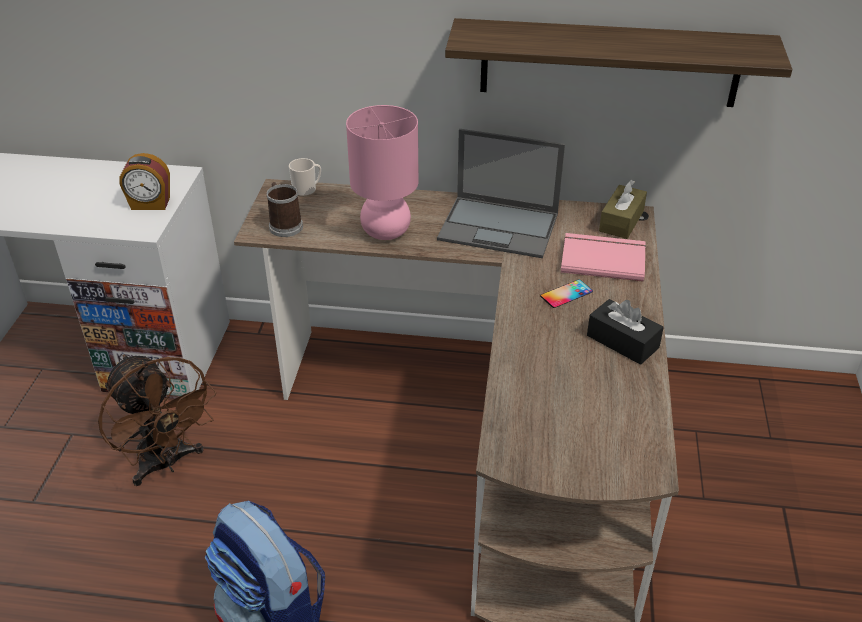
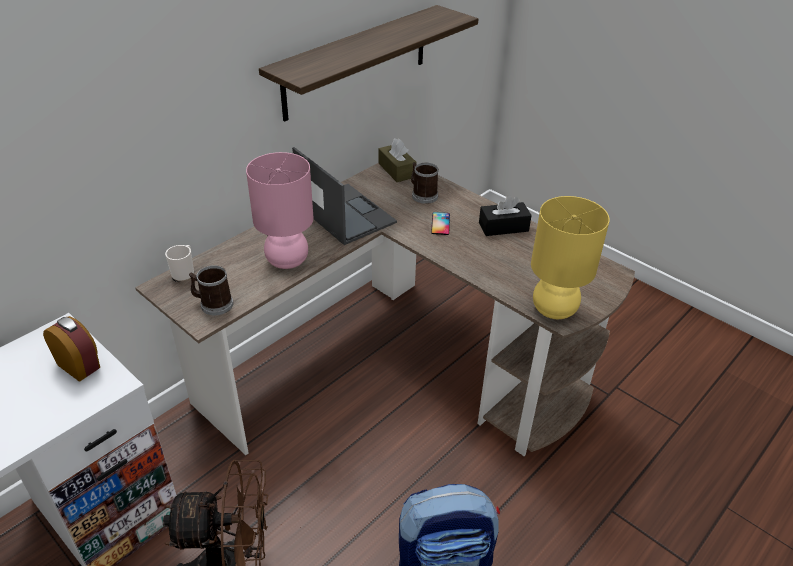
camera: 55 degrees left, 0 degrees up
(150, 204) = (79, 365): alarm clock -> alarm clock turned 90 degrees counterclockwise
(500, 227) = (344, 213): laptop -> laptop turned 90 degrees counterclockwise
(515, 444) = (554, 309): none -> yellow table lamp
(602, 258) = (422, 195): pink book -> mug

